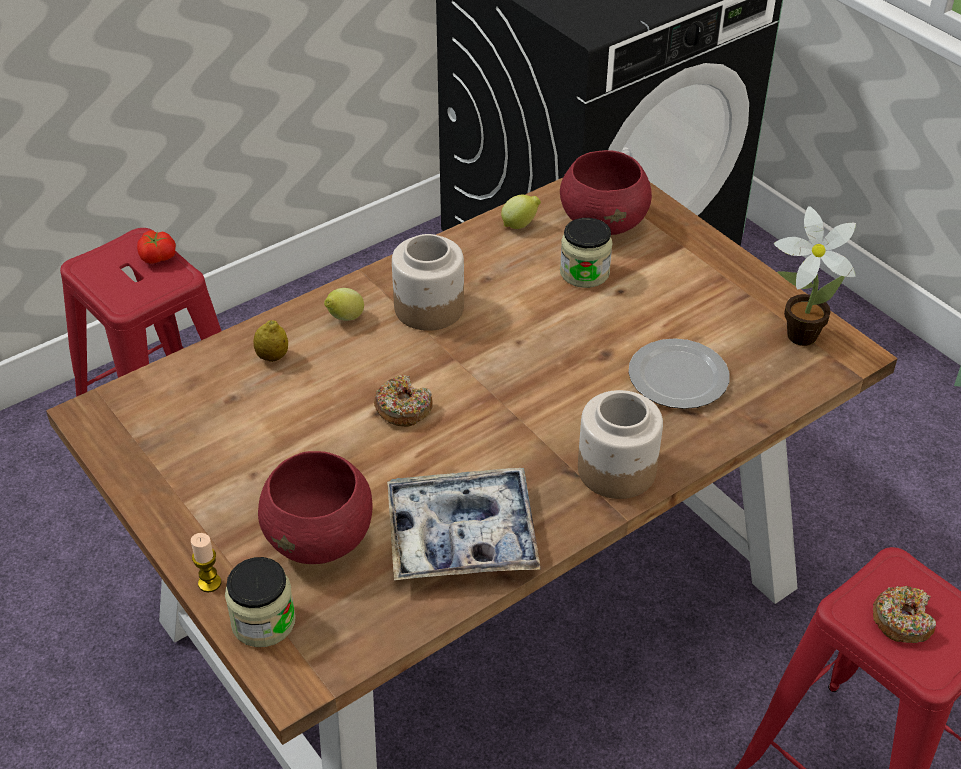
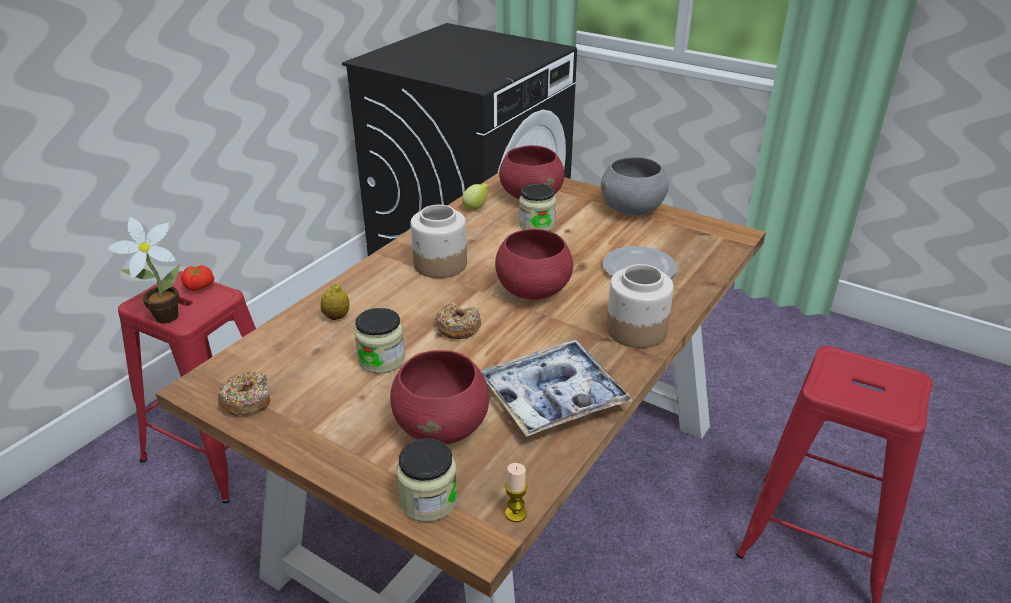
camera: 20 degrees left, 10 degrees down
(209, 583) = (365, 483): candle -> candle (516, 513)
(296, 431) = (382, 359): none -> jar
(344, 319) = (380, 282): lemon -> none
(520, 377) = (532, 291): none -> red bowl
(730, 276) = (632, 210): none -> grey bowl
(796, 334) = (696, 231): potted plant -> potted plant (162, 317)
(902, 621) = (862, 387): donut -> donut (247, 400)

